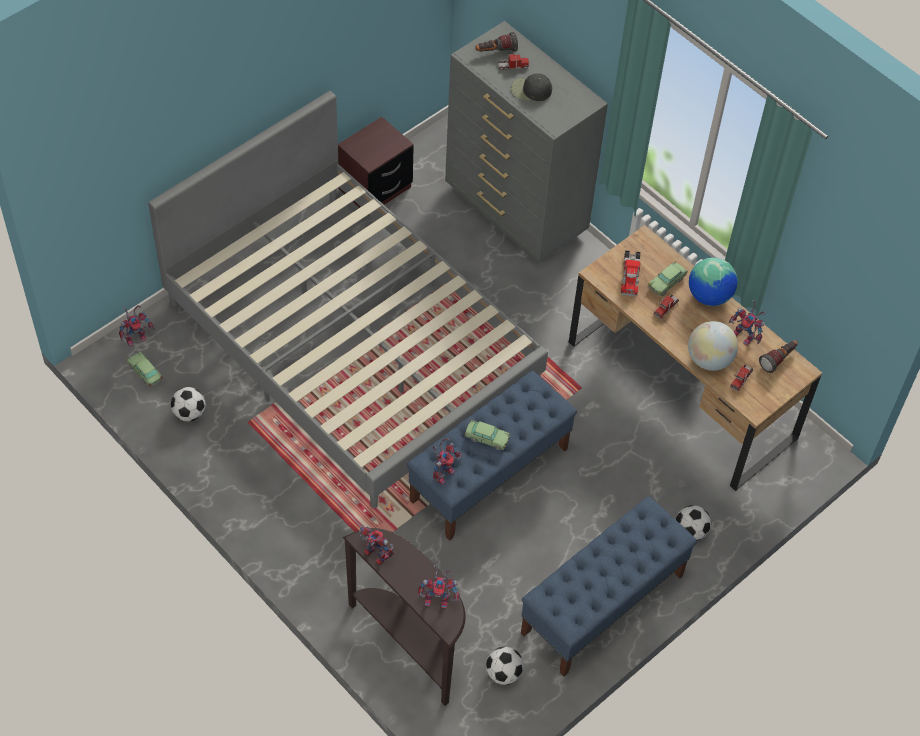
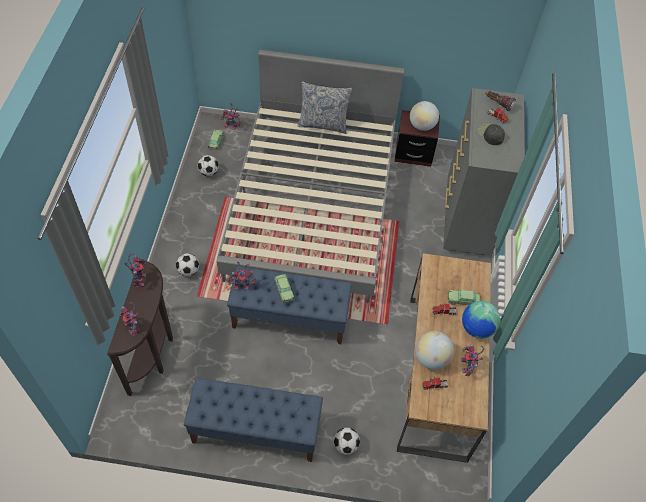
camera: 50 degrees right, 0 degrees up
(270, 236) = (323, 124): none -> pillow
(381, 145) = (422, 126): none -> globe
(503, 673) = (170, 410): football -> football (188, 271)
(630, 275) = (447, 279): toy truck -> none
(778, 360) = (470, 397): flashlight -> none

